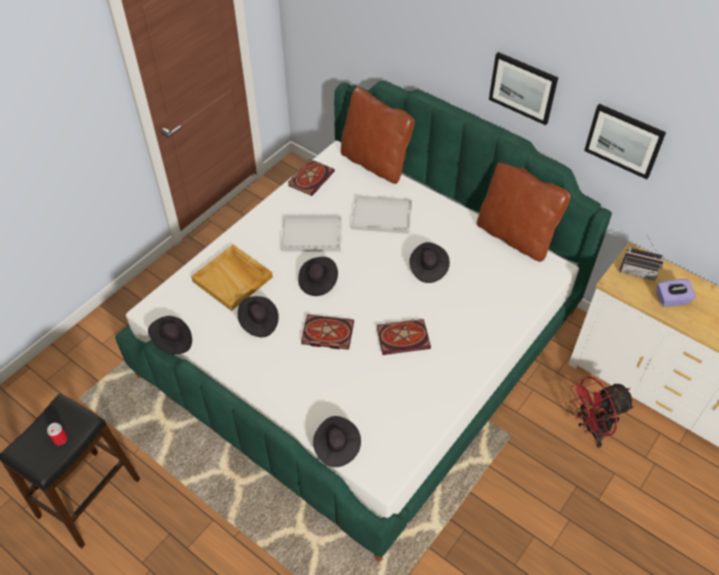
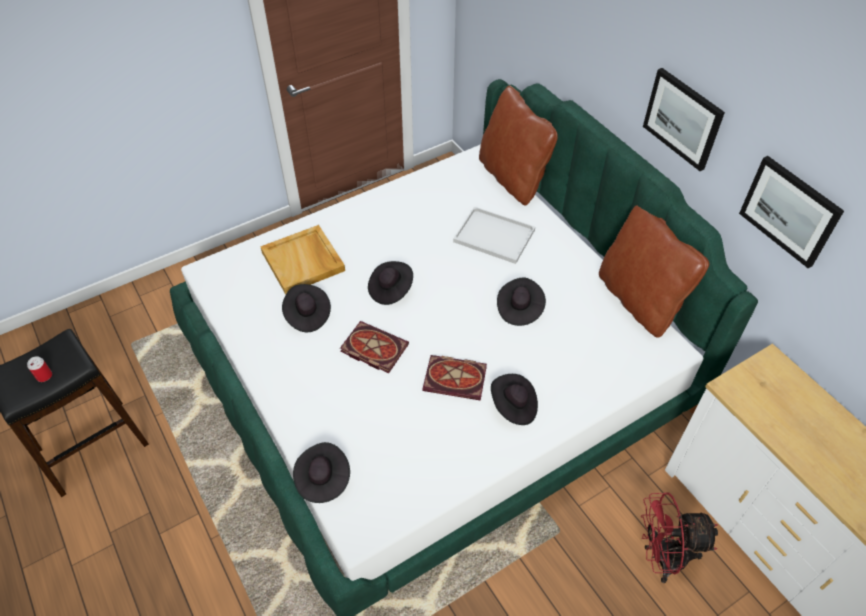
camera: 20 degrees right, 0 degrees up
(172, 342) = (211, 310): black hat -> black hat (513, 406)
(311, 178) = (435, 177): book -> none
(313, 234) = (409, 236): white tray -> none
(638, 271) = (769, 382): radio -> none
(672, 300) = (800, 431): purple tissue box -> none

